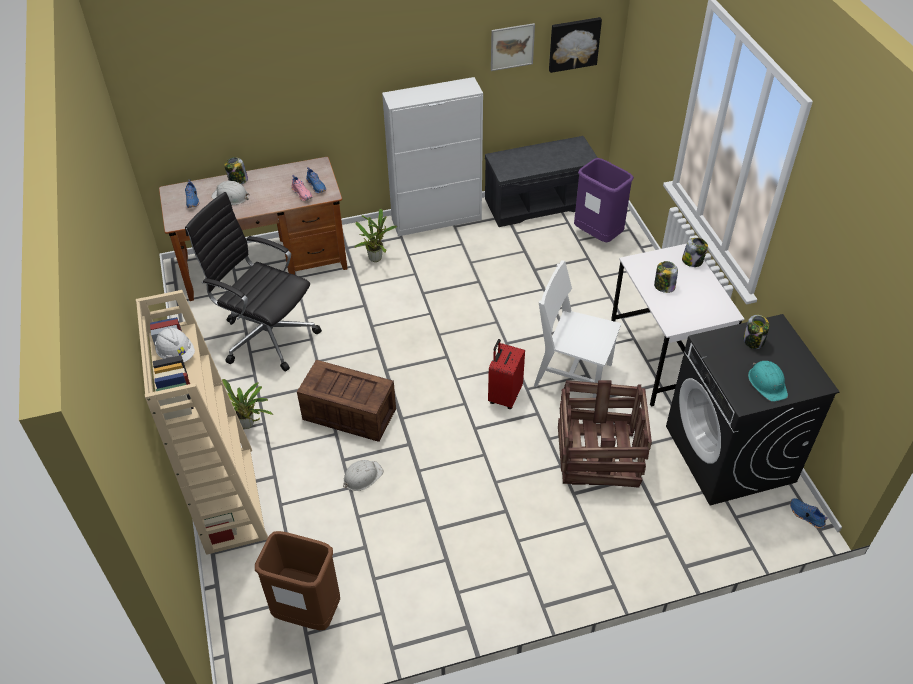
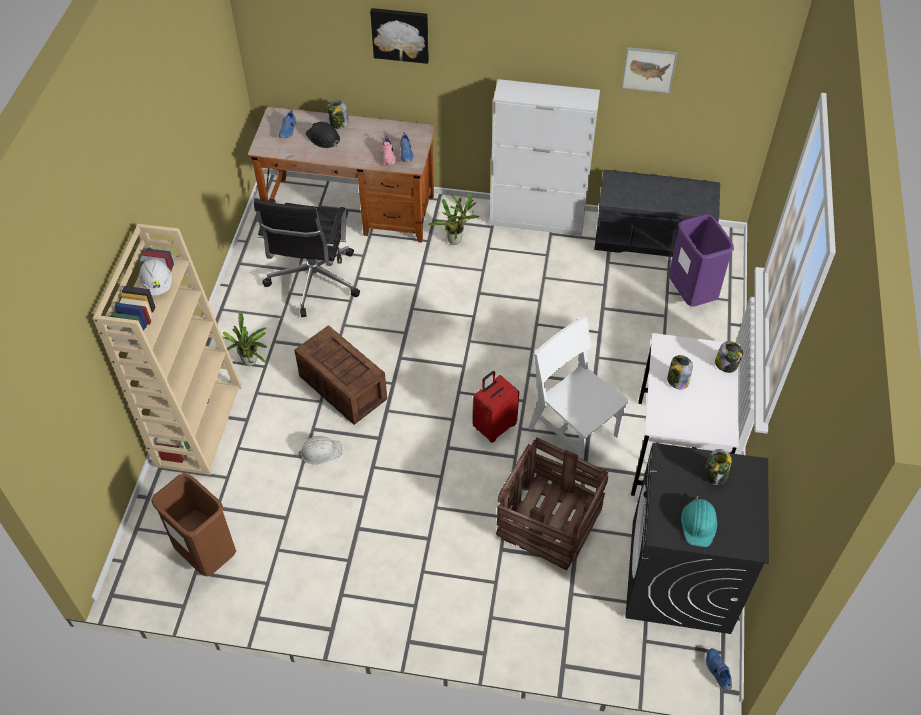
camera: 25 degrees right, 5 degrees up
(230, 196) = (323, 138): white hard hat -> black hard hat
(266, 335) = (313, 282): black office chair -> black office chair turned 135 degrees counterclockwise
(573, 43) = (721, 84): picture -> picture (400, 34)

